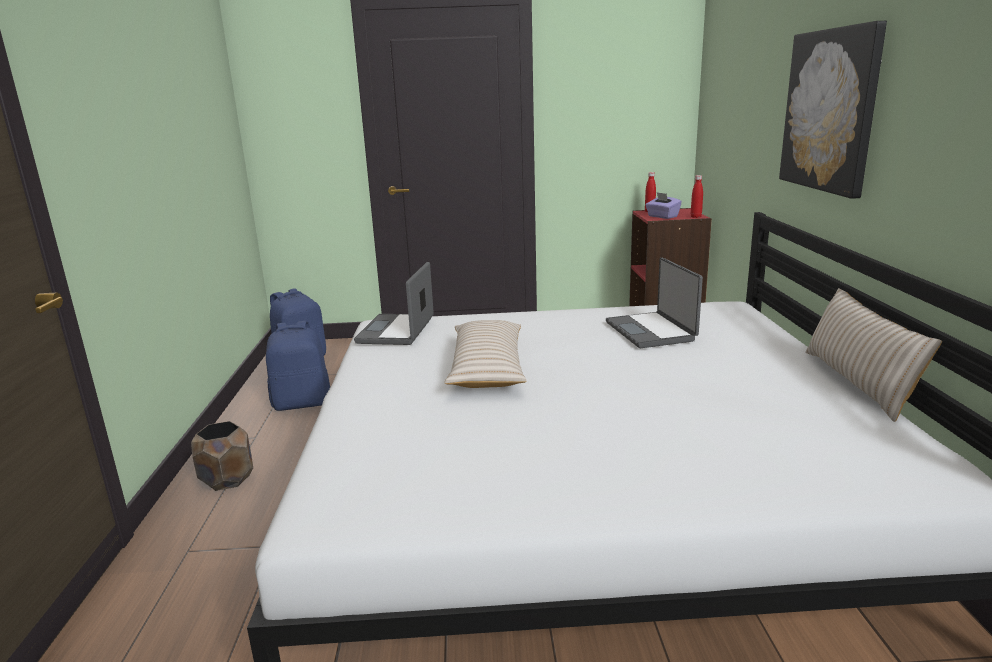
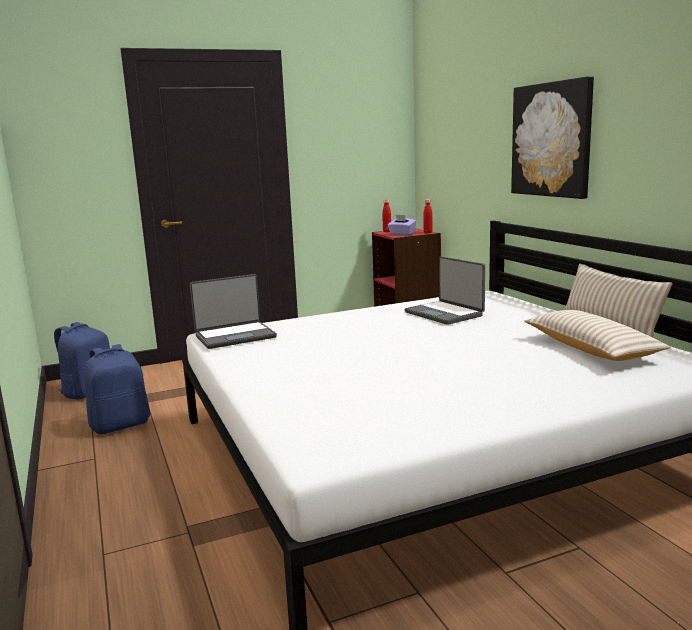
camera: 20 degrees left, 5 degrees down
(228, 479) = (95, 494): brown planter -> none
(397, 331) = (235, 336): laptop -> laptop turned 105 degrees counterclockwise
(487, 368) = (342, 350): beige pillow -> beige pillow (590, 348)

